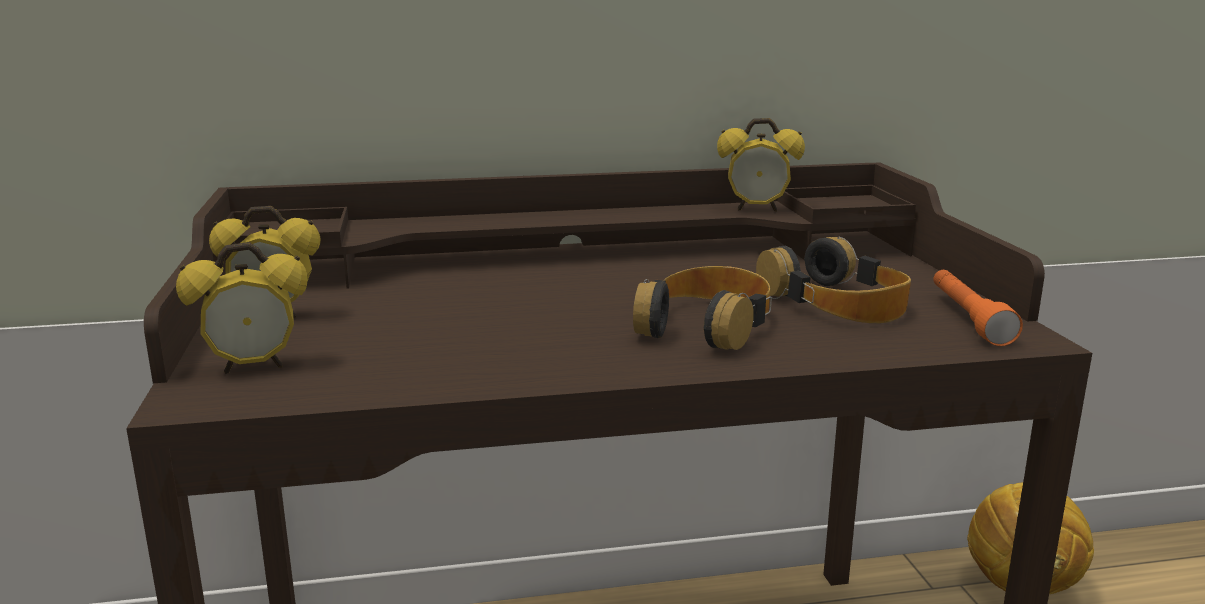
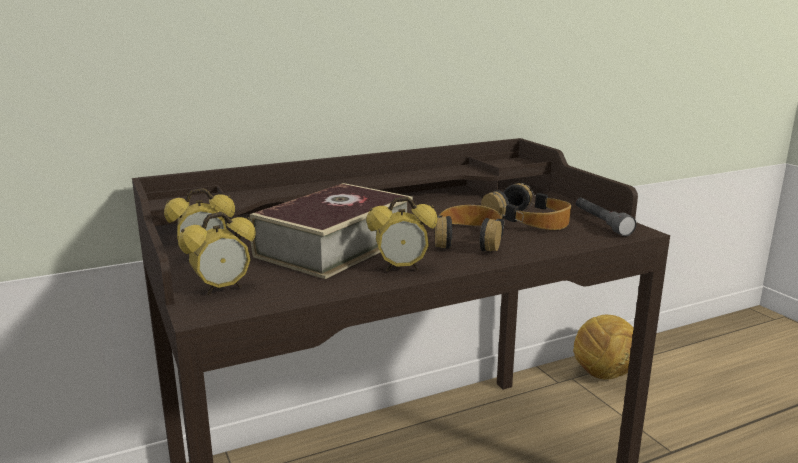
camera: 15 degrees left, 0 degrees up
(479, 316) = (335, 246): none -> book
(757, 209) = (462, 170): alarm clock -> alarm clock (401, 268)
(968, 319) = (601, 223): orange flashlight -> grey flashlight

